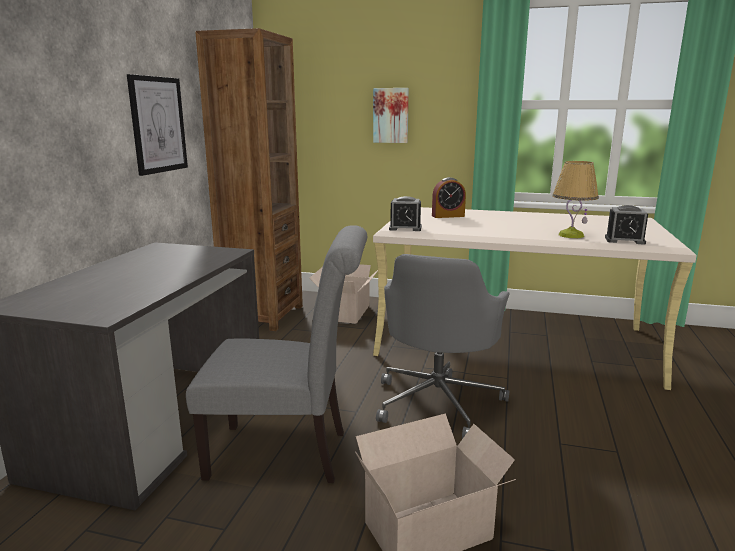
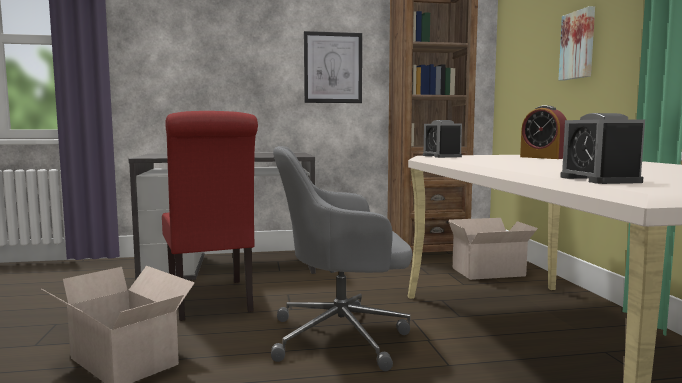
camera: 65 degrees right, 10 degrees down
(288, 454) = (211, 301): grey chair -> red chair
(570, 235) = (559, 171): table lamp -> none

